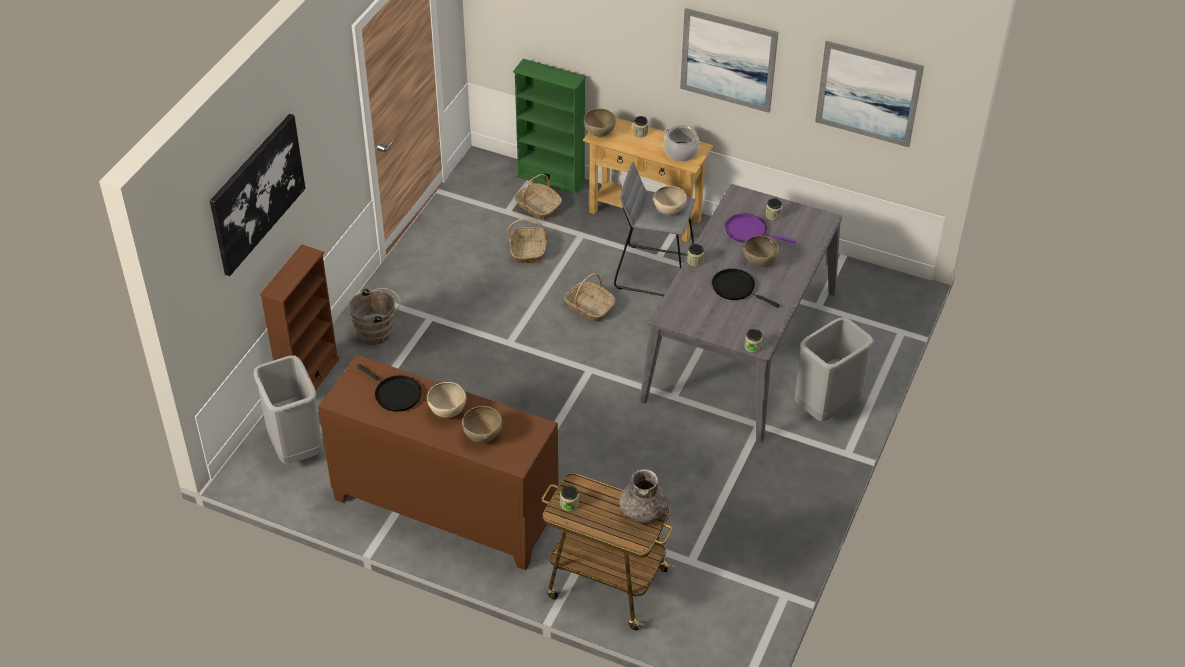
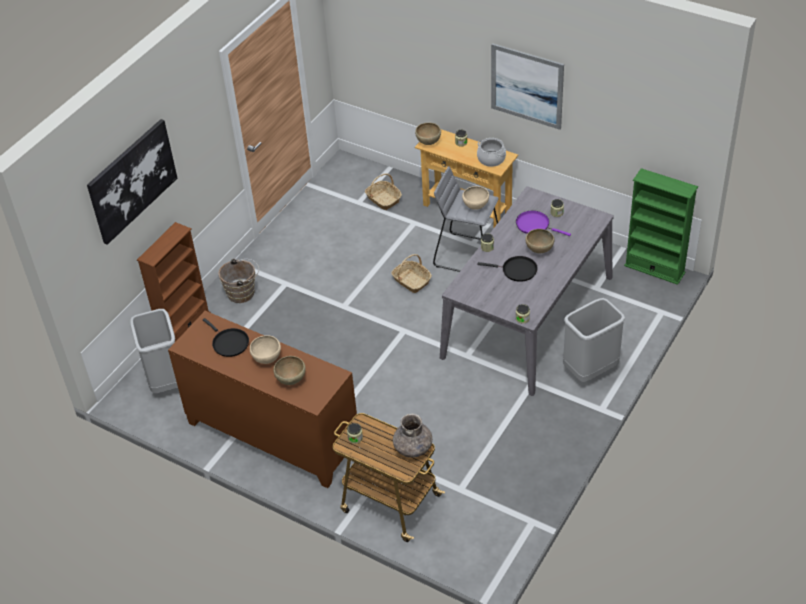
camera: 10 degrees right, 0 degrees up
(528, 250) = (370, 233): basket -> none
(551, 179) = (397, 177): green bookcase -> green bookcase (654, 269)
(736, 288) = (517, 270): black frying pan -> black frying pan turned 150 degrees clockwise
(868, 93) = (636, 116): picture -> none

